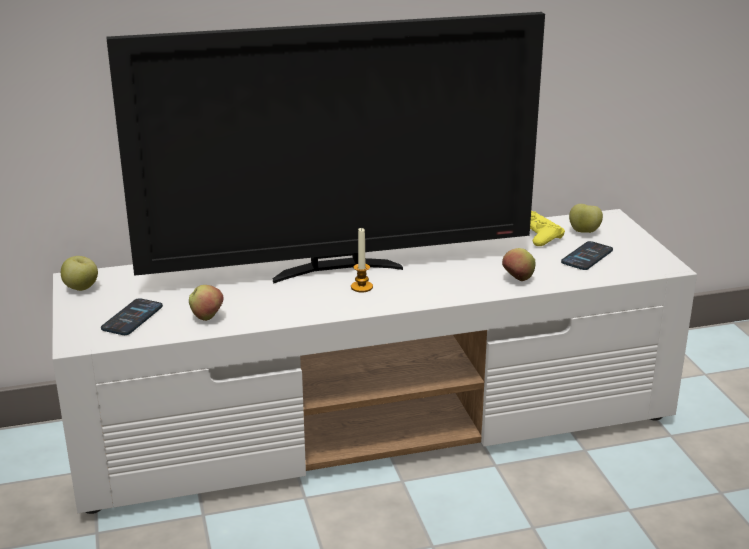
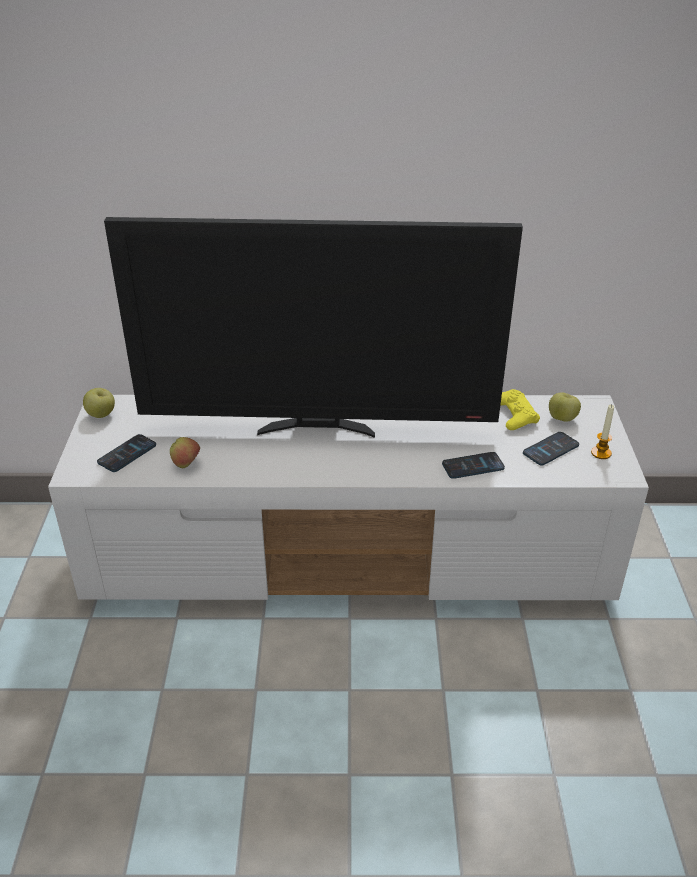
camera: 15 degrees right, 10 degrees up
(361, 287) = (330, 452): candle -> candle (601, 453)
(517, 279) = (473, 466): apple -> phone

